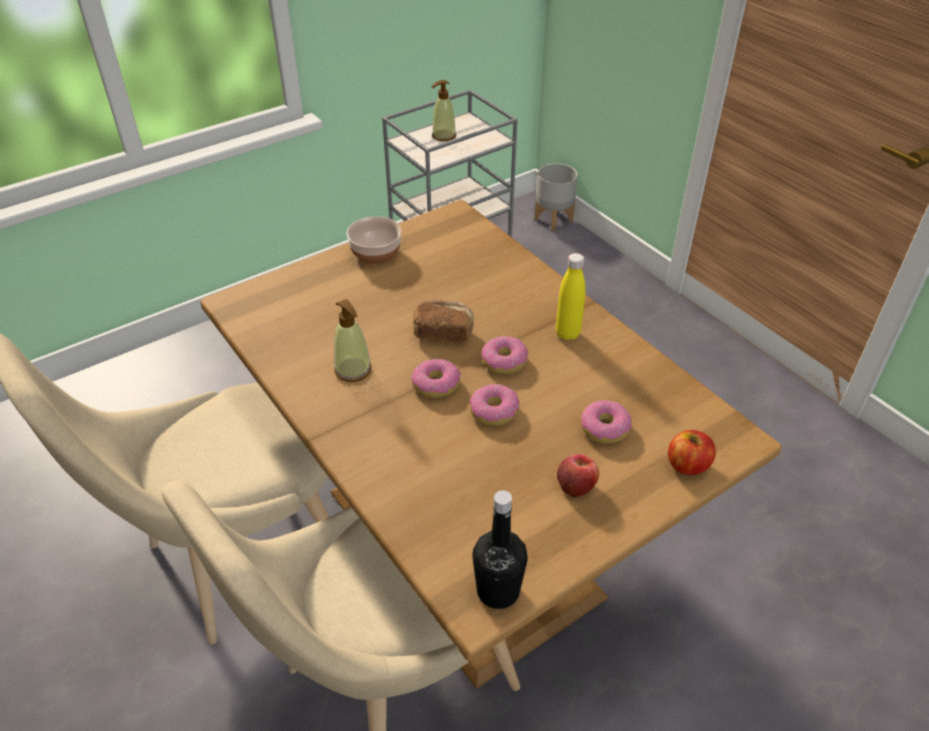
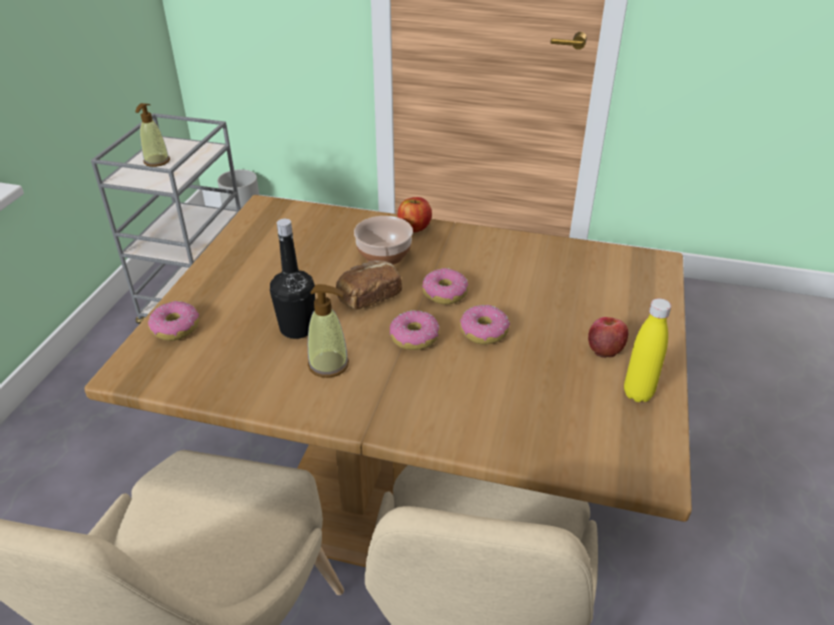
camera: 40 degrees left, 5 degrees down
(376, 253) = (228, 265): bowl -> bowl (383, 254)
(498, 591) = (652, 452): black bottle -> black bottle (297, 328)
(567, 333) = (465, 251): yellow bottle -> yellow bottle (638, 393)
(604, 428) = (572, 300): donut -> donut (175, 328)
(687, 465) = (650, 294): apple -> apple (414, 227)

